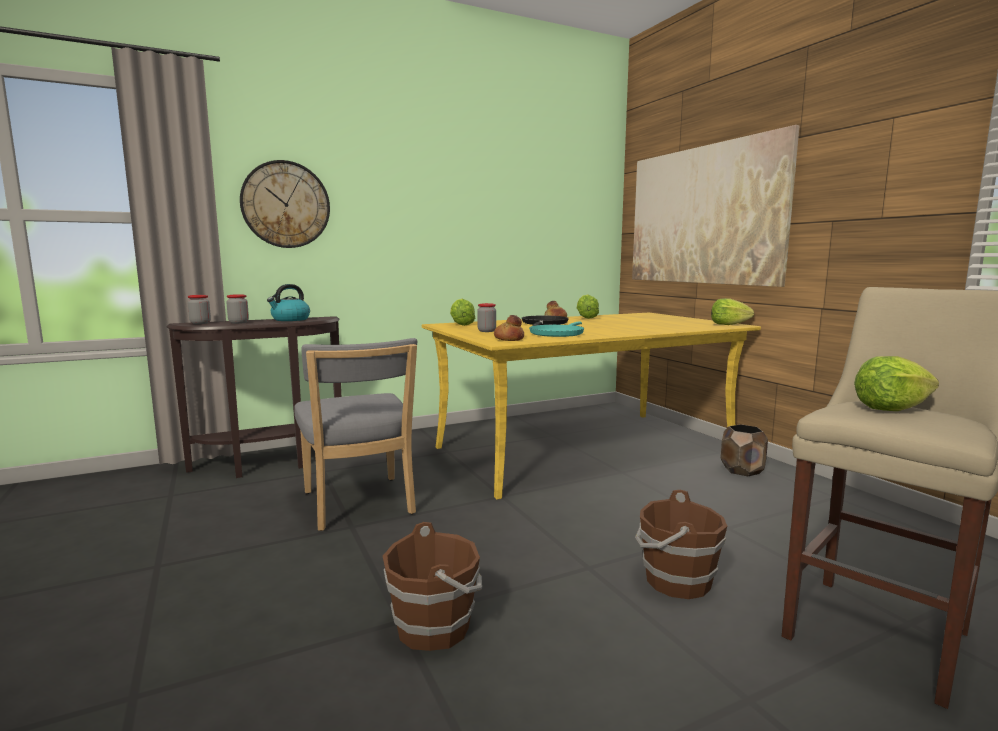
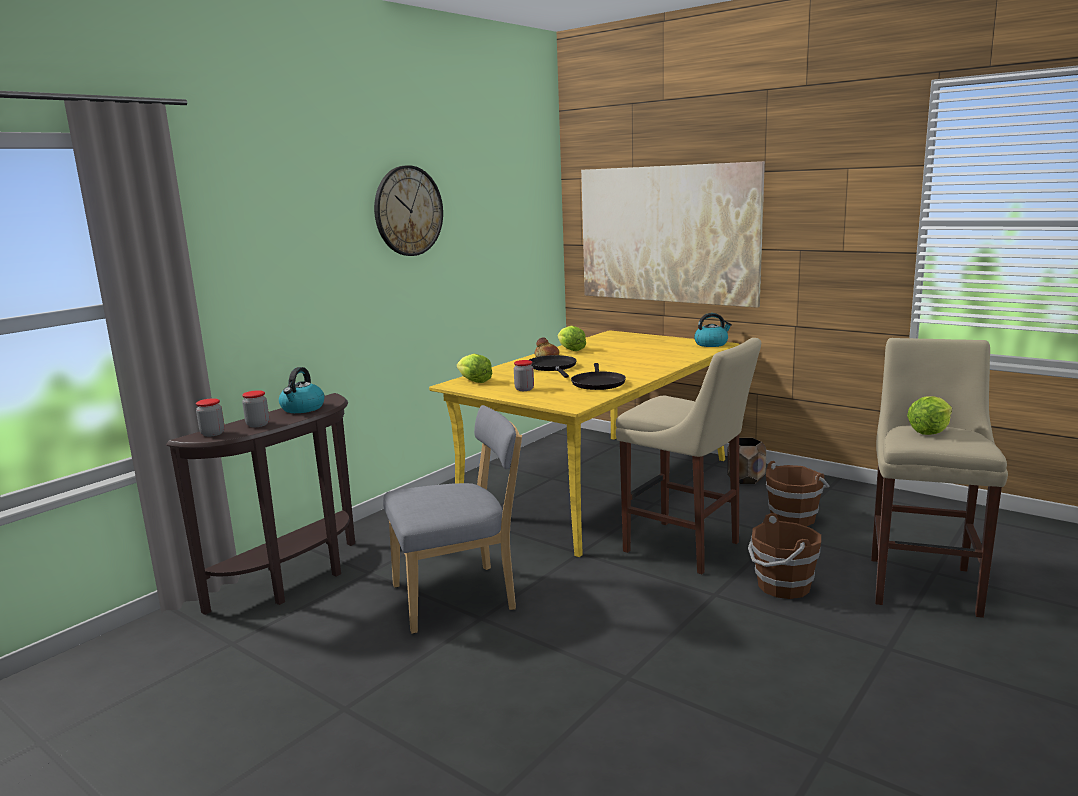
camera: 25 degrees left, 5 degrees up
(285, 205) = (256, 267): wall clock -> wall clock (408, 211)
(359, 505) = (460, 597): grey chair -> grey chair turned 60 degrees counterclockwise
(435, 627) = (657, 672): brown bucket -> brown bucket (793, 518)
(509, 339) = (572, 399): bread -> none
(558, 333) = (598, 383): turquoise frying pan -> black frying pan
(608, 517) = (686, 548): none -> beige stool
(728, 324) = (711, 344): lettuce -> kettle

